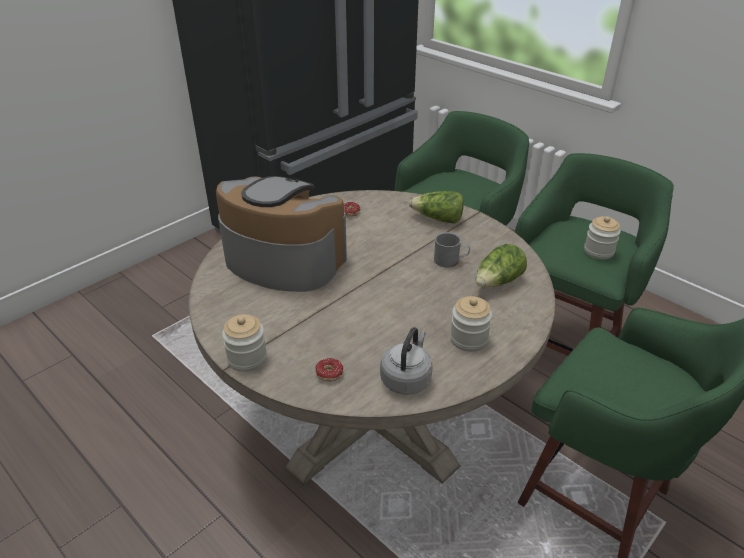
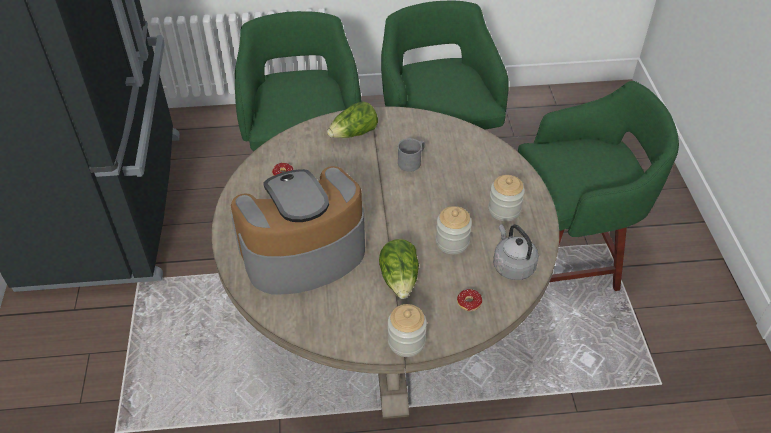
camera: 50 degrees left, 10 degrees up
(498, 282) = (462, 155): lettuce -> lettuce (400, 279)
(598, 251) = (459, 86): jar -> jar (452, 242)

